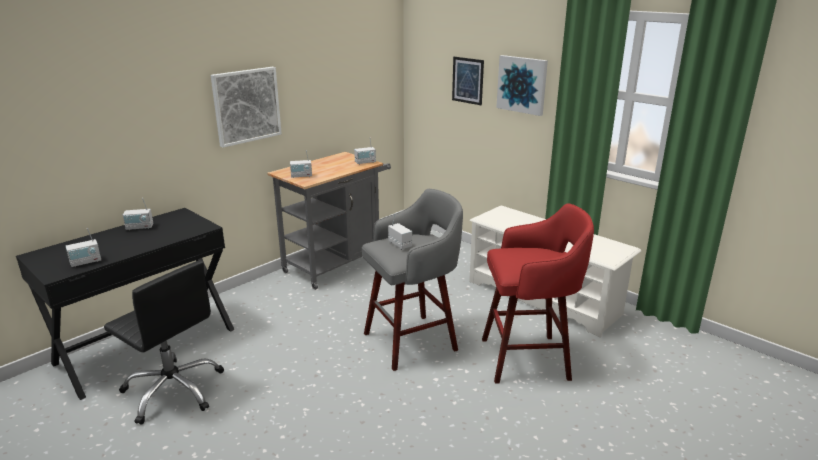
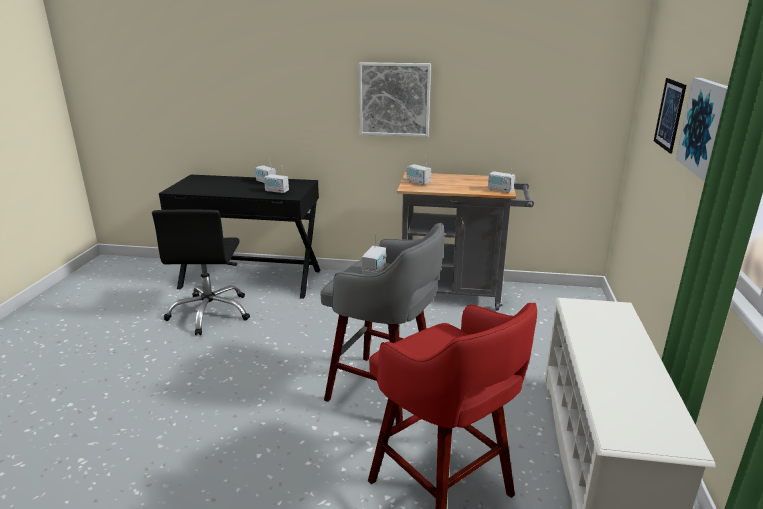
camera: 55 degrees right, 0 degrees up
(86, 262) = (198, 190): radio -> radio (277, 191)

